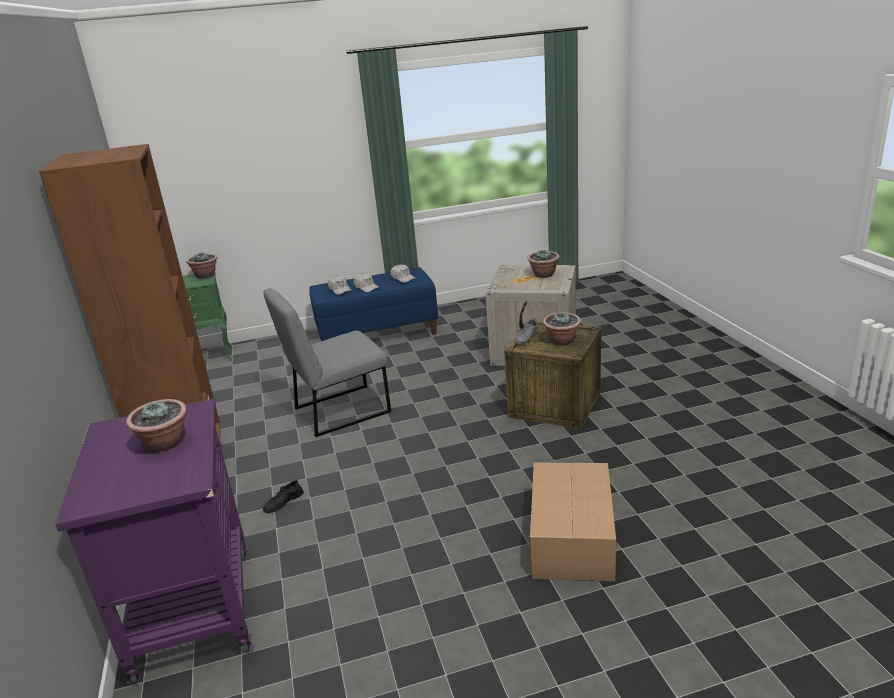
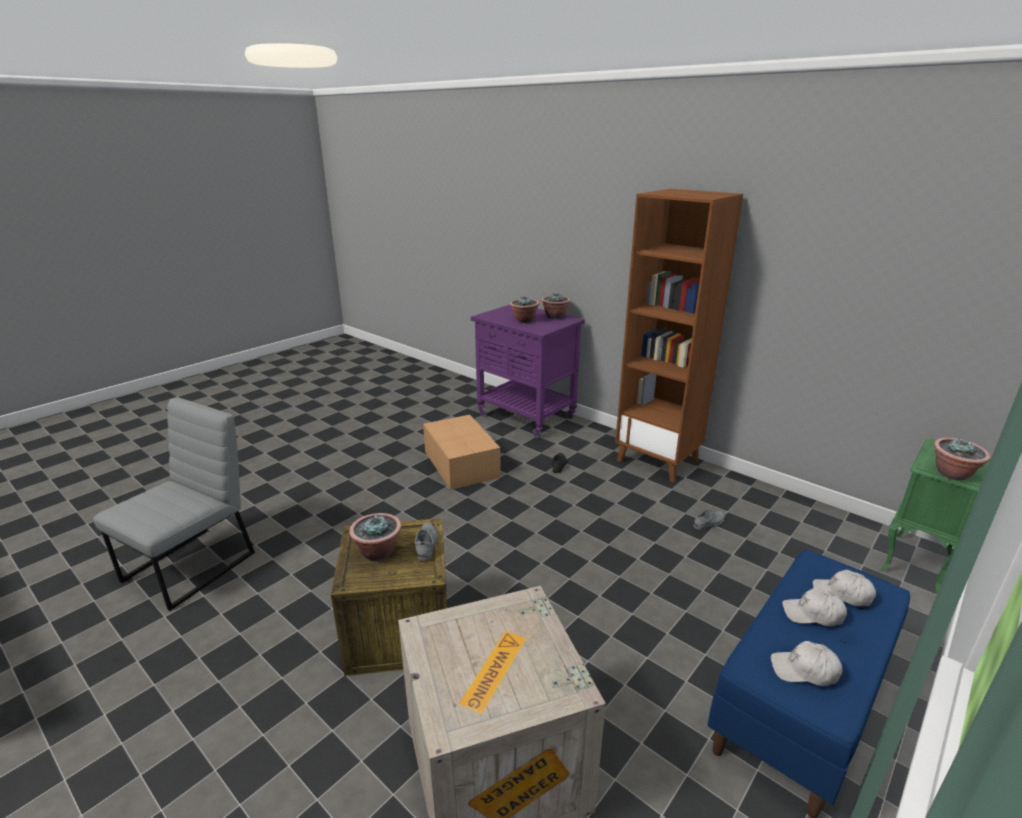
camera: 145 degrees right, 0 degrees up
(263, 408) = (709, 523): none -> grey shoe
(339, 410) = (632, 543): grey chair -> grey chair (193, 565)
(544, 275) = (476, 677): potted plant -> potted plant (555, 316)
(572, 536) = (335, 501): cardboard box -> cardboard box (461, 465)

